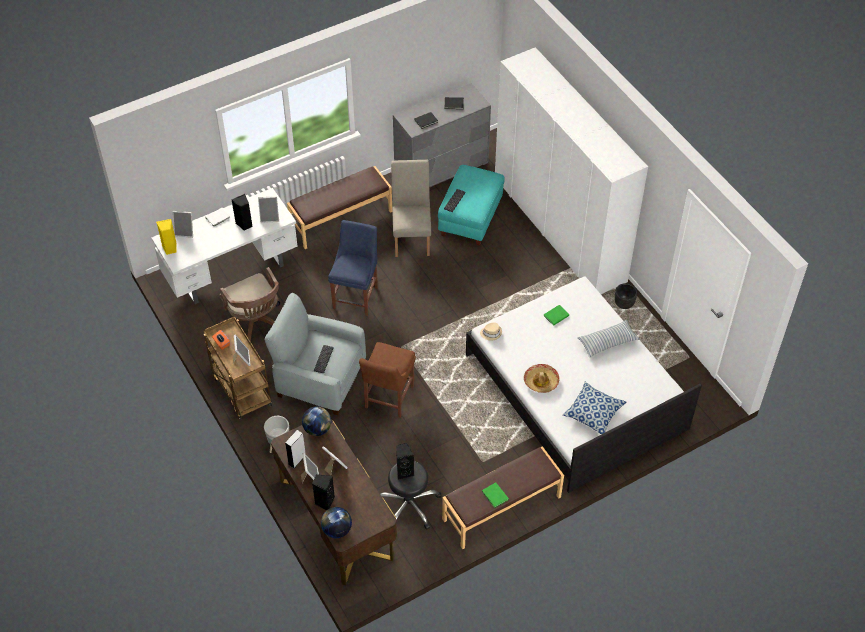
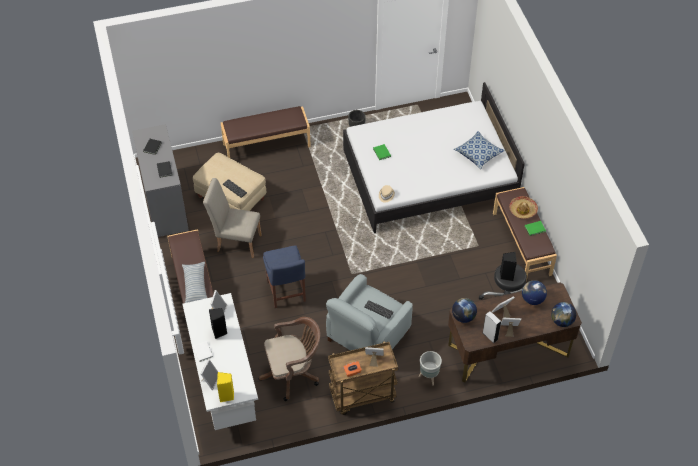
camera: 75 degrees left, 0 degrees up
(324, 502) = (534, 325): black speaker -> none
(356, 295) = (286, 293): blue chair -> blue chair turned 135 degrees counterclockwise
(361, 494) = (532, 299): none -> globe
(388, 399) = (402, 293): brown chair -> none
(470, 218) = (231, 198): turquoise ottoman -> beige ottoman
(541, 381) = (441, 176): hat -> hat (523, 210)
(559, 229) = (266, 145): white wardrobe -> brown bench
(607, 342) = (416, 130): pillow -> pillow (195, 285)

